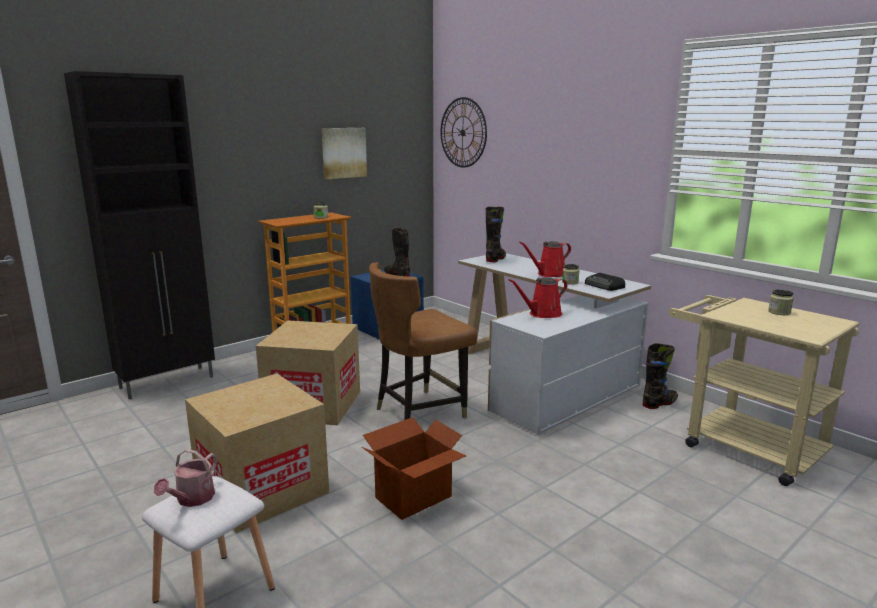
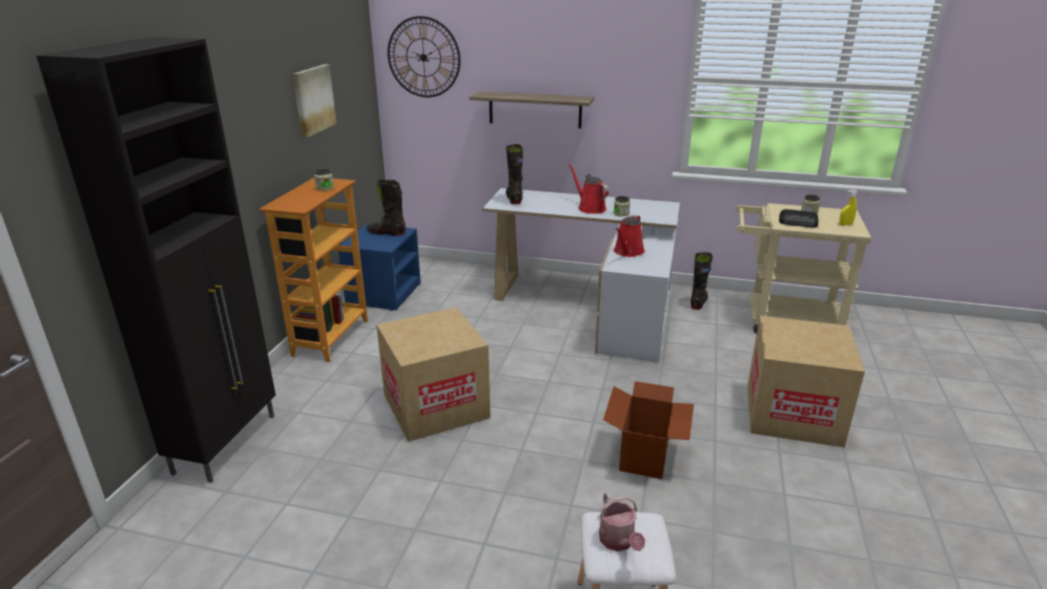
camera: 35 degrees left, 10 degrees up
(262, 489) = (517, 509): cardboard box -> cardboard box (792, 414)
(419, 411) = (540, 375): brown chair -> none
(538, 181) = (535, 109): none -> shelf
(549, 274) = (589, 208): red watering can -> red watering can turned 120 degrees clockwise
(604, 286) = (652, 211): radio -> radio (798, 222)
(807, 329) = (845, 224): none -> yellow spray bottle

